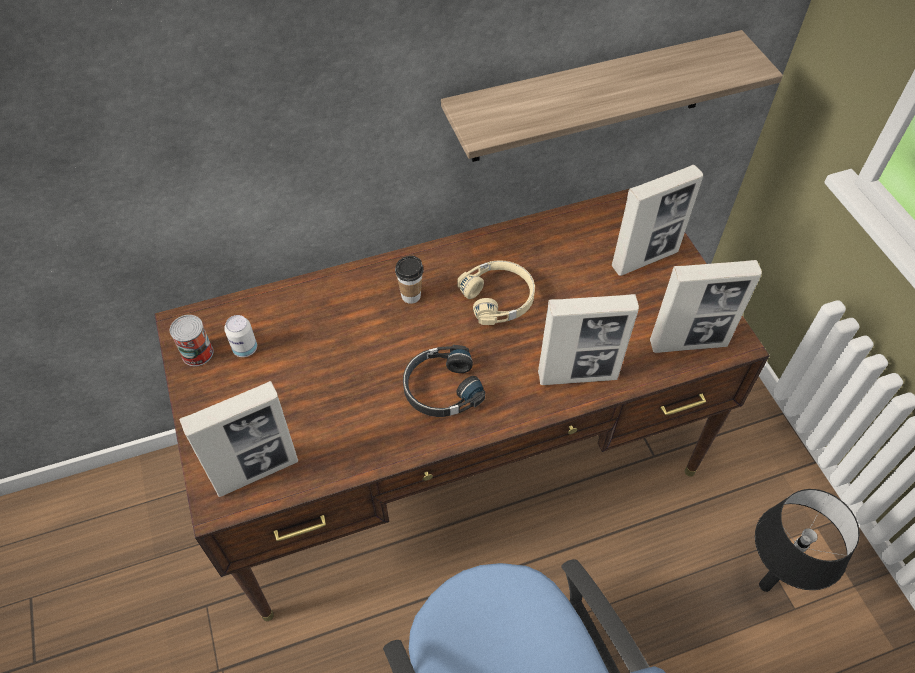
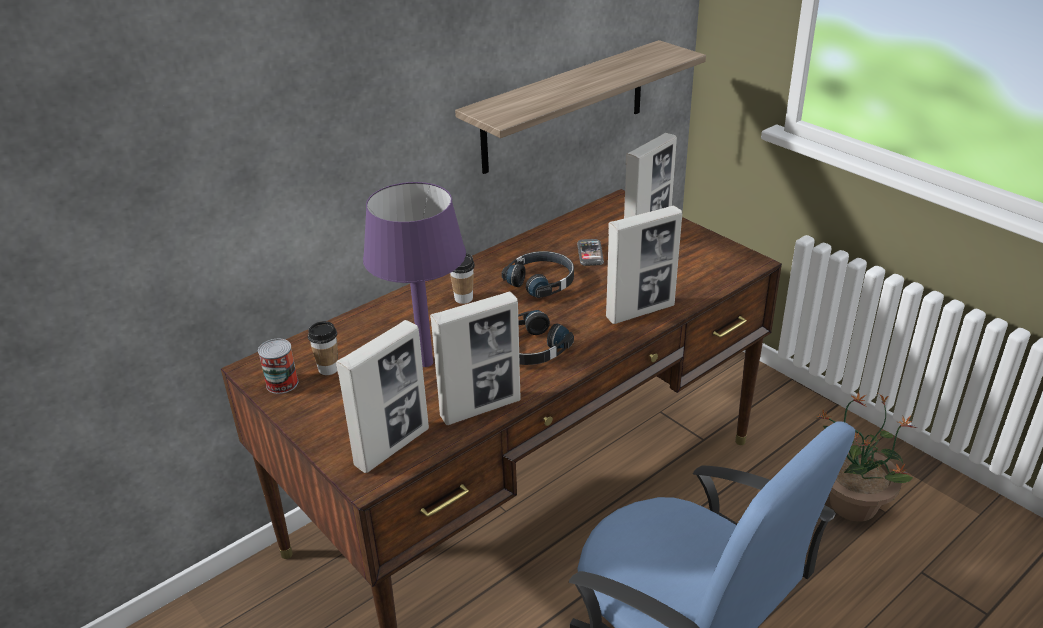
camera: 20 degrees left, 20 degrees down
(245, 349) = (328, 369): can -> cup
(336, 373) = (426, 362): none -> purple table lamp
(499, 298) = (542, 281): beige headphones -> black headphones
(568, 273) = (590, 254): none -> phone
(688, 343) = (715, 271): picture frame -> picture frame (481, 408)
(765, 586) = (852, 503): black table lamp -> potted plant

